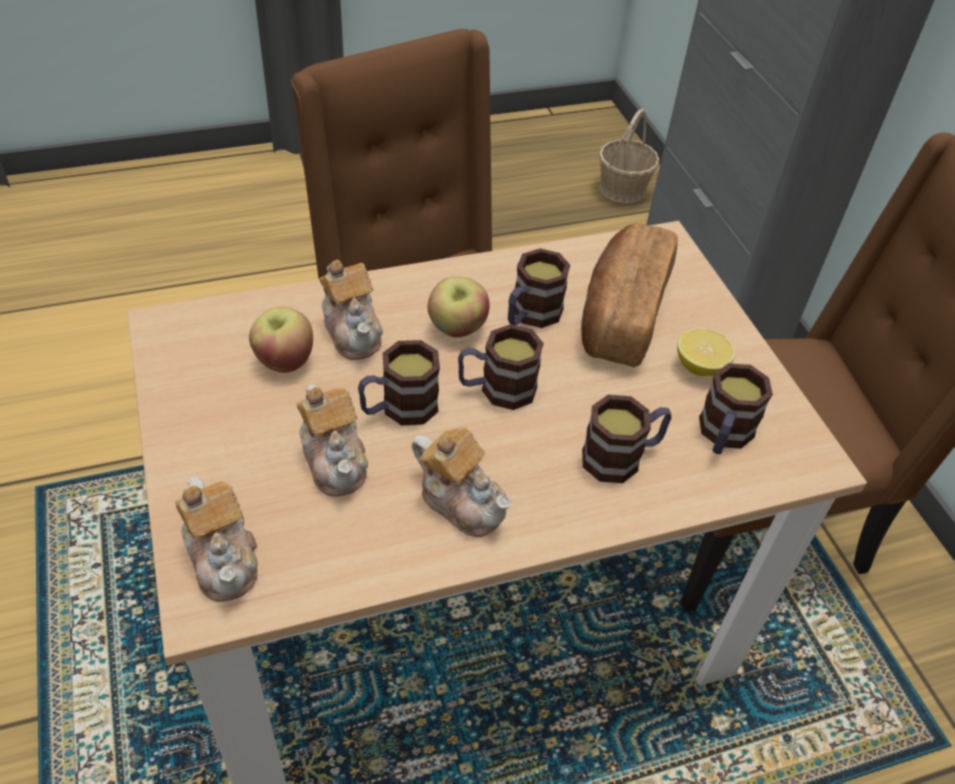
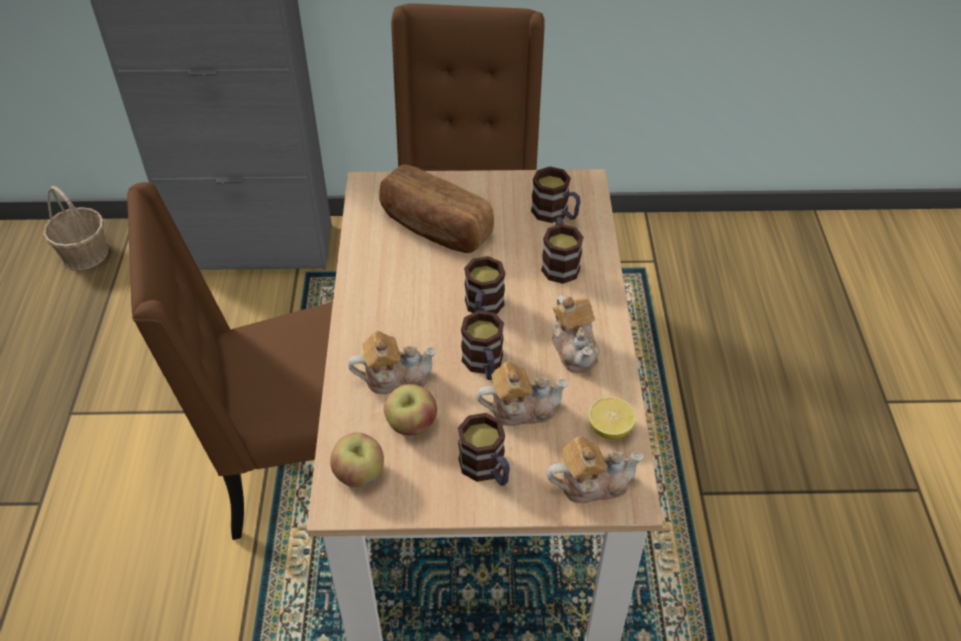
camera: 70 degrees left, 0 degrees up
(457, 328) = (414, 316): apple -> apple (360, 474)
(461, 501) = (574, 348): teapot -> teapot turned 105 degrees clockwise
(530, 316) = (417, 274): mug -> mug (487, 469)
(700, 366) = (495, 205): lemon -> lemon (609, 428)

